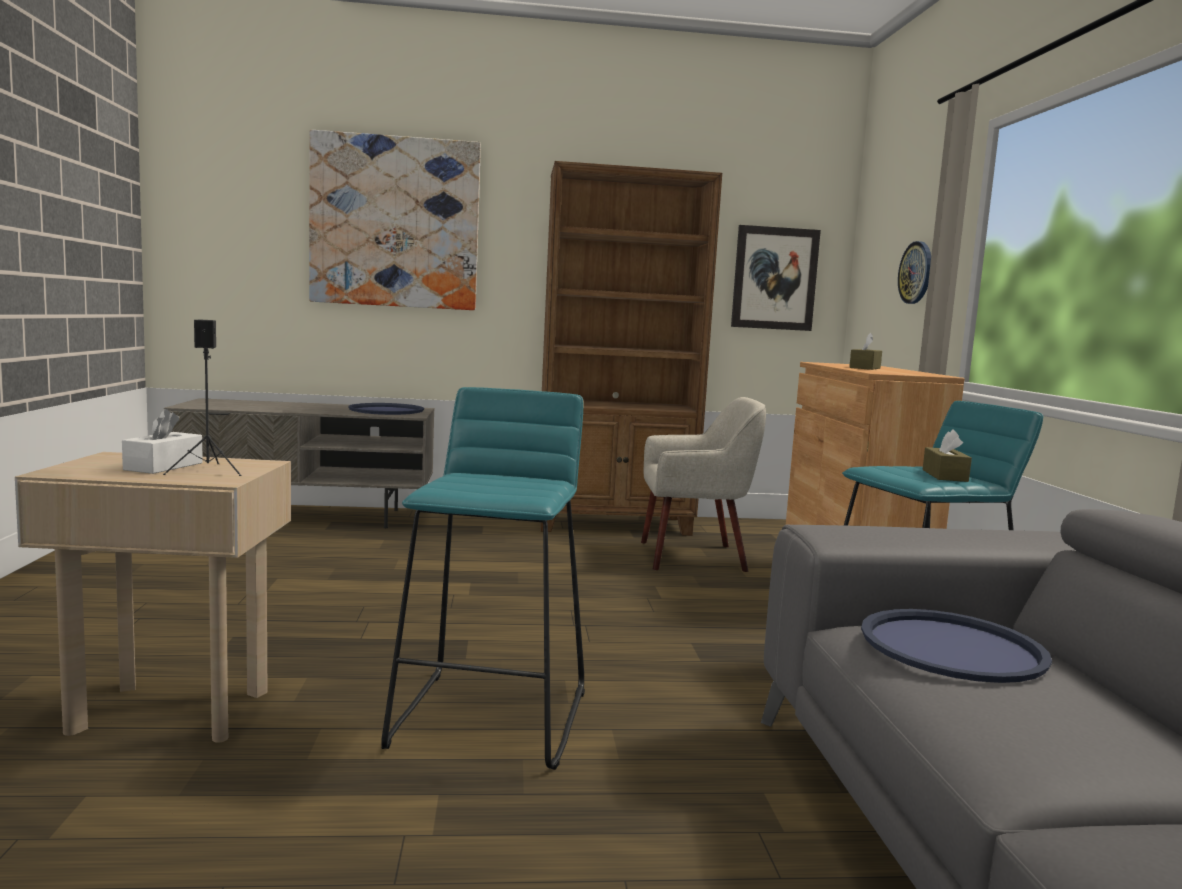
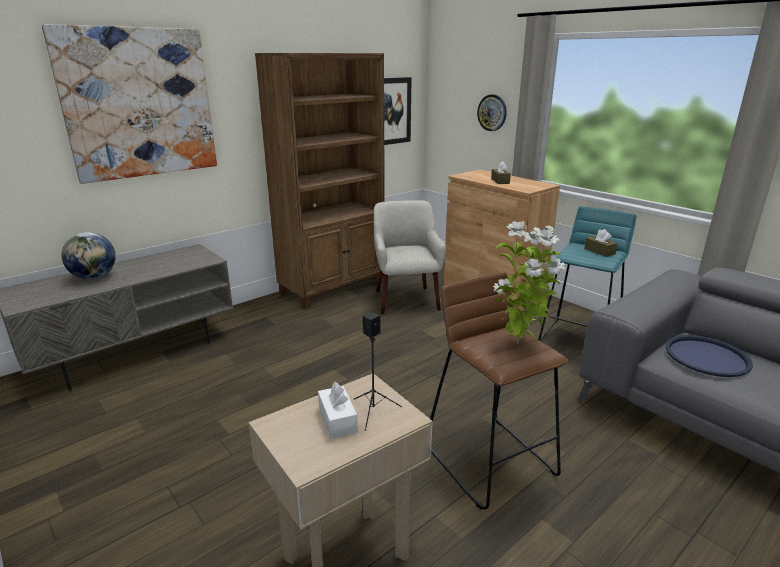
camera: 35 degrees left, 15 degrees up
(285, 405) = (94, 277): none -> globe
(386, 410) = (179, 259): blue tray -> none
(492, 717) = (490, 459): turquoise stool -> brown stool
(516, 486) = (519, 344): none -> potted plant
(694, 556) = (406, 299): beige armchair -> beige armchair turned 60 degrees counterclockwise

